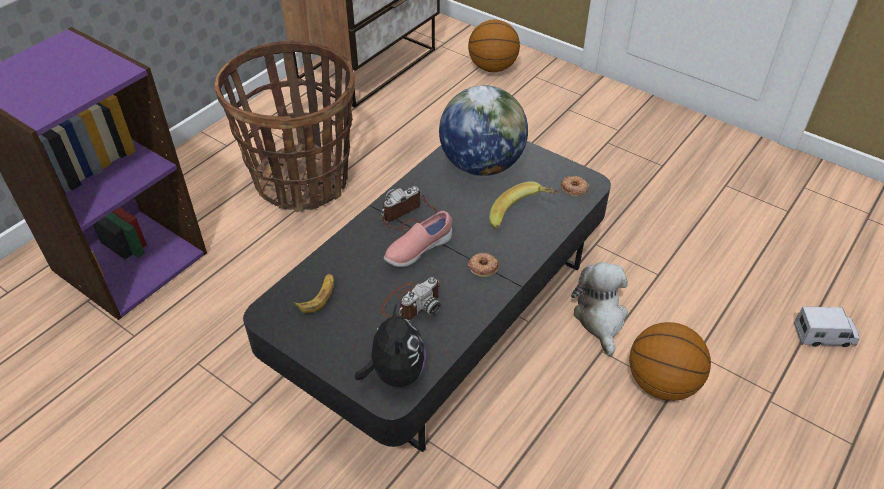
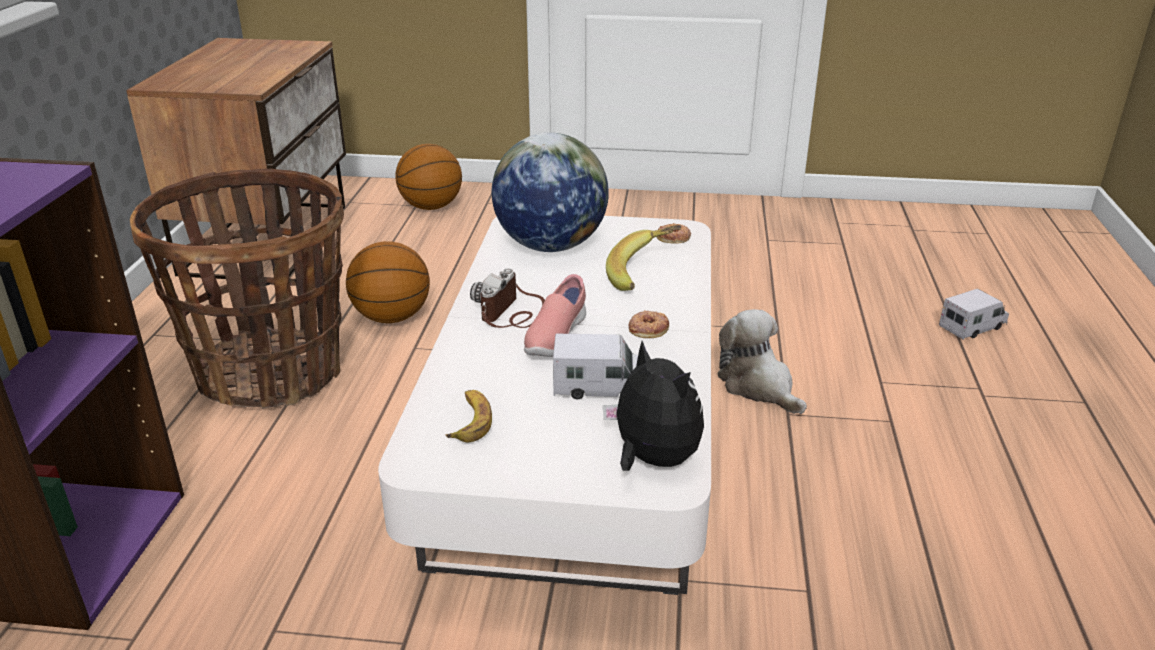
camera: 30 degrees left, 15 degrees down
(411, 303) = (599, 387): camera -> toy truck
(442, 313) = (577, 444): black coffee table -> white coffee table
(661, 383) = (873, 419): basketball -> basketball (391, 317)

